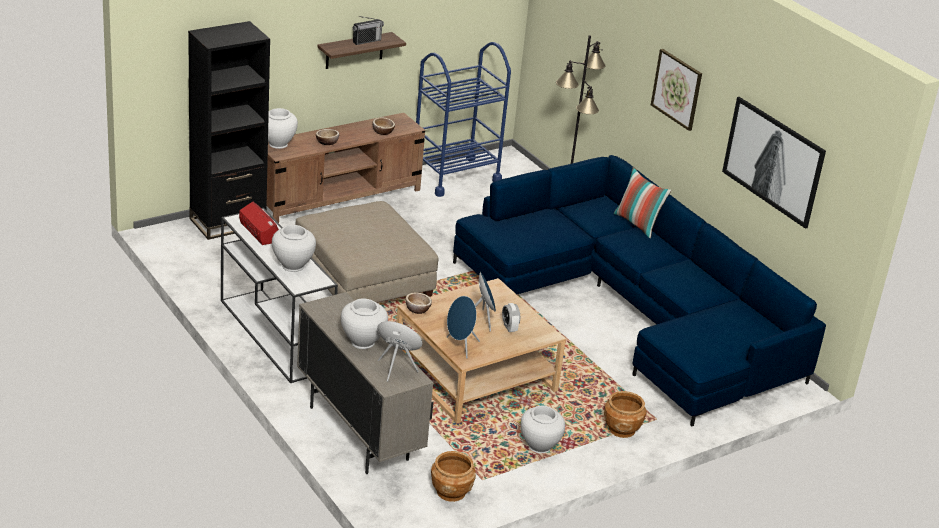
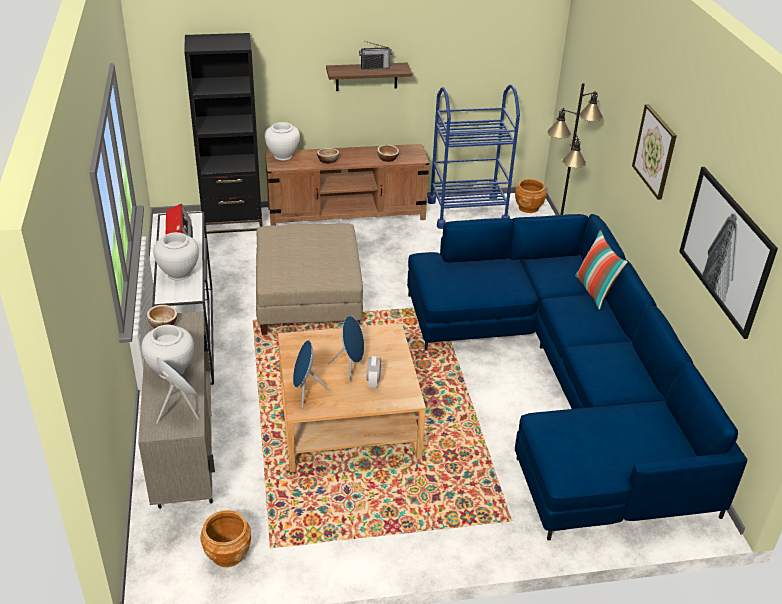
camera: 25 degrees right, 5 degrees up
(417, 309) = (294, 341): bowl -> bowl (163, 324)
(539, 447) = (358, 522): white vase -> none
(622, 429) = (464, 523): brown planter -> brown planter (528, 208)

